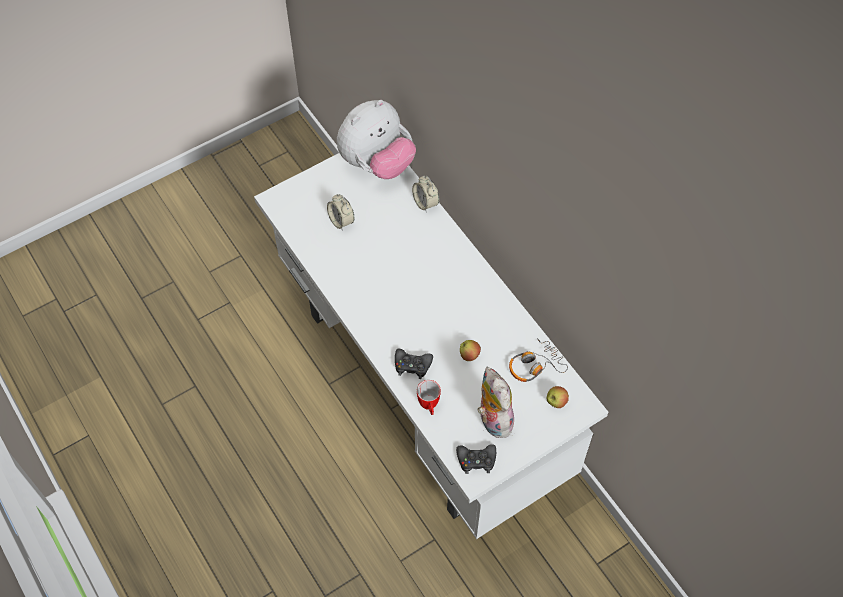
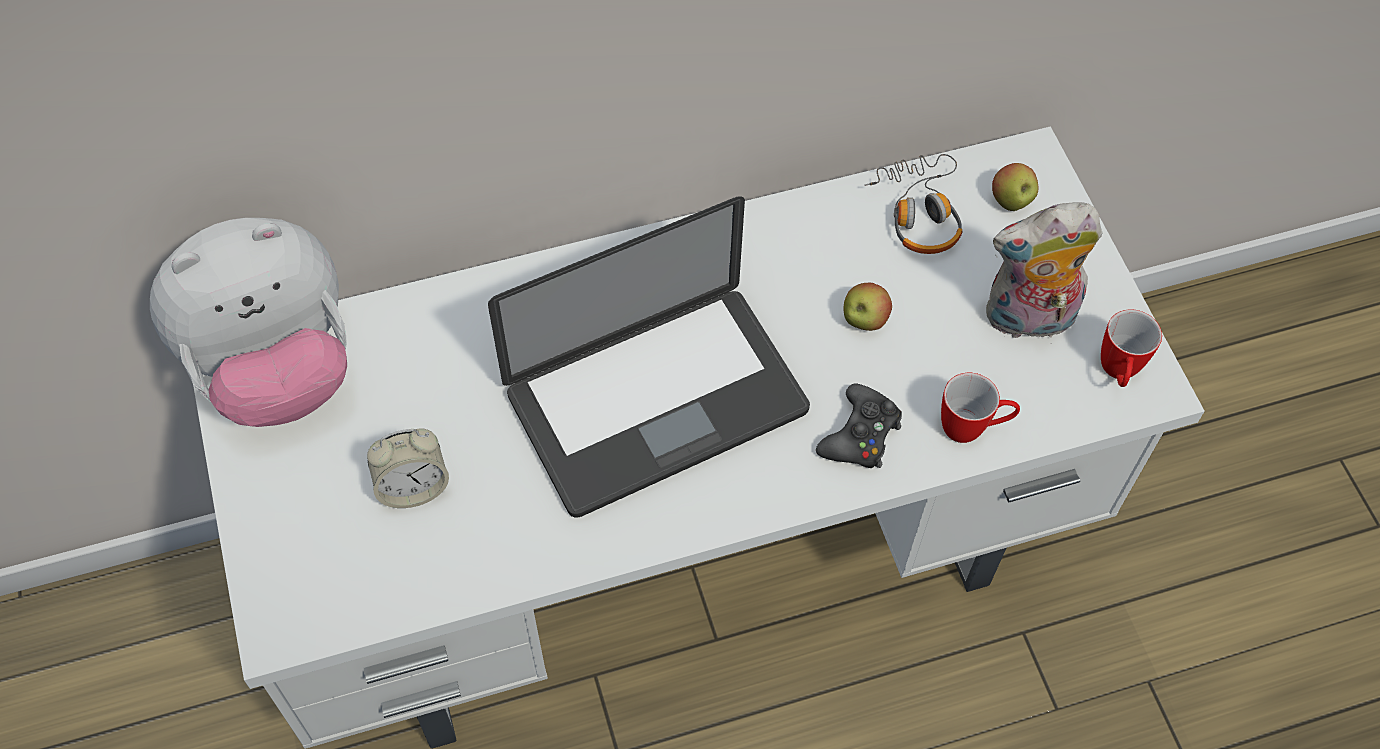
camera: 75 degrees left, 0 degrees up
(377, 163) = (276, 369): plush toy -> plush toy turned 90 degrees clockwise
(403, 290) = (657, 402): none -> laptop
(425, 203) = (436, 299): alarm clock -> none
(476, 460) = (1117, 374): black game controller -> mug

